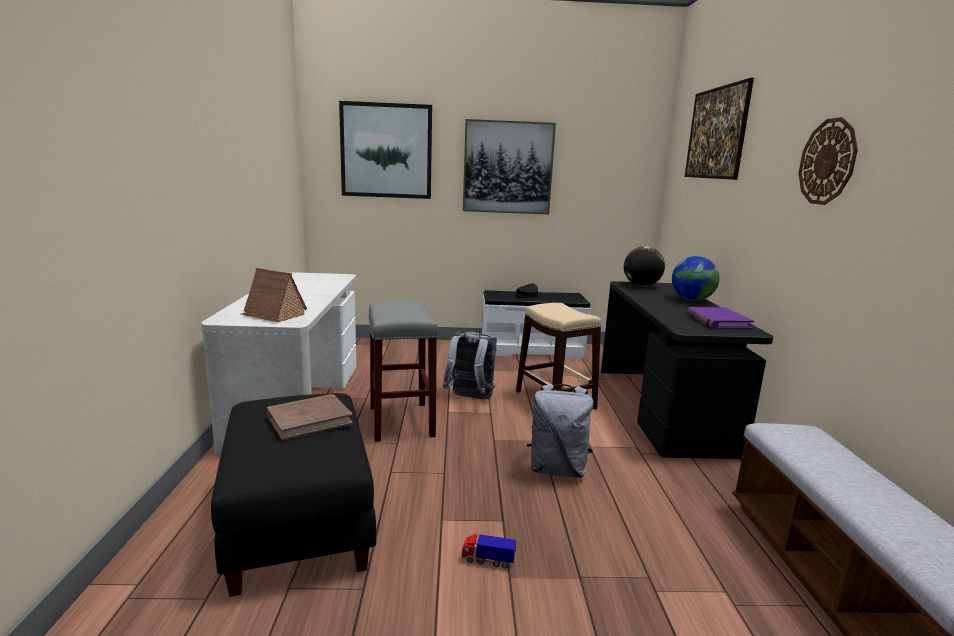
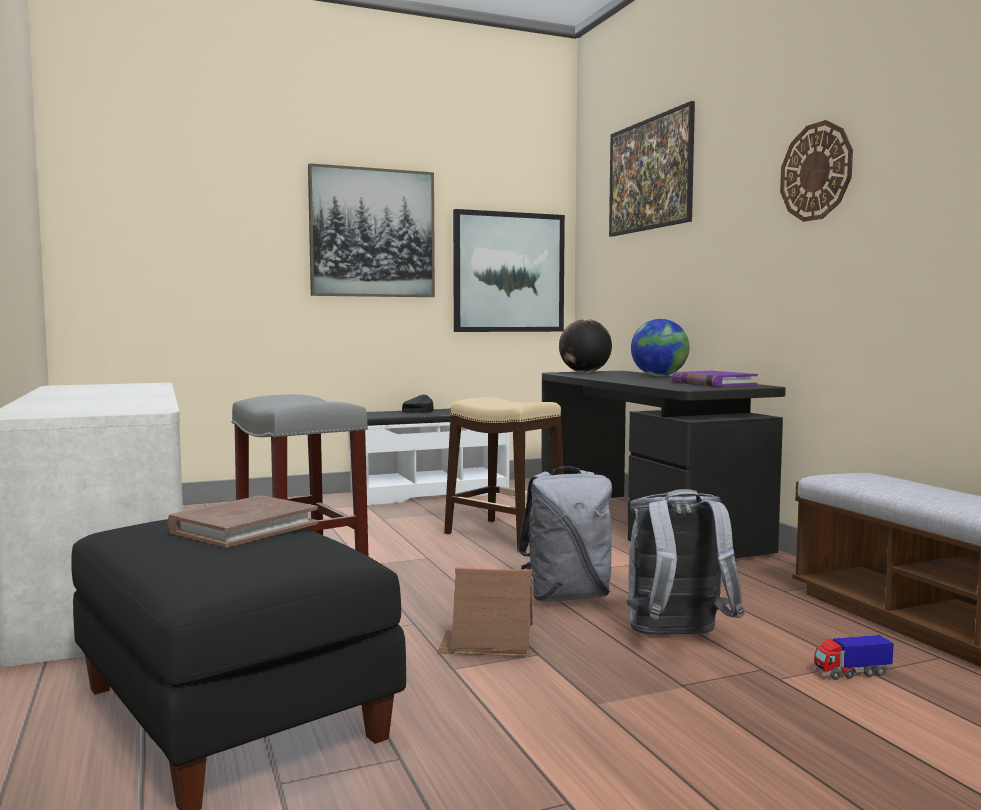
camera: 20 degrees left, 10 degrees down
(273, 314) = (102, 407): toy house -> toy house (487, 644)
(386, 151) = (188, 207): picture -> picture (508, 272)
(470, 398) = (385, 548): grey backpack -> grey backpack (677, 637)
(487, 560) = (553, 694): toy truck -> toy truck (851, 673)

